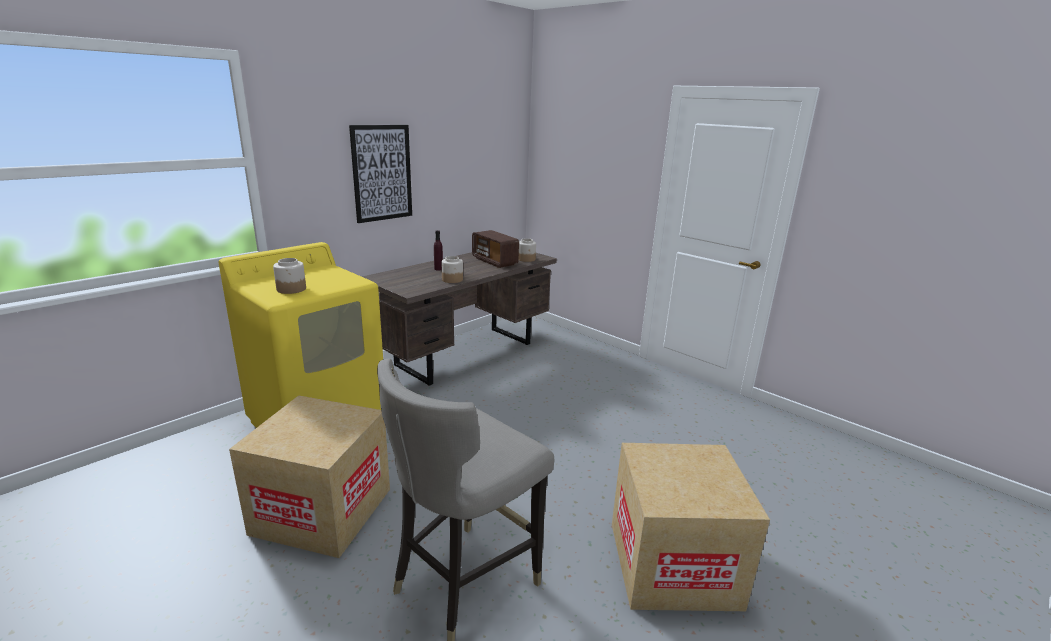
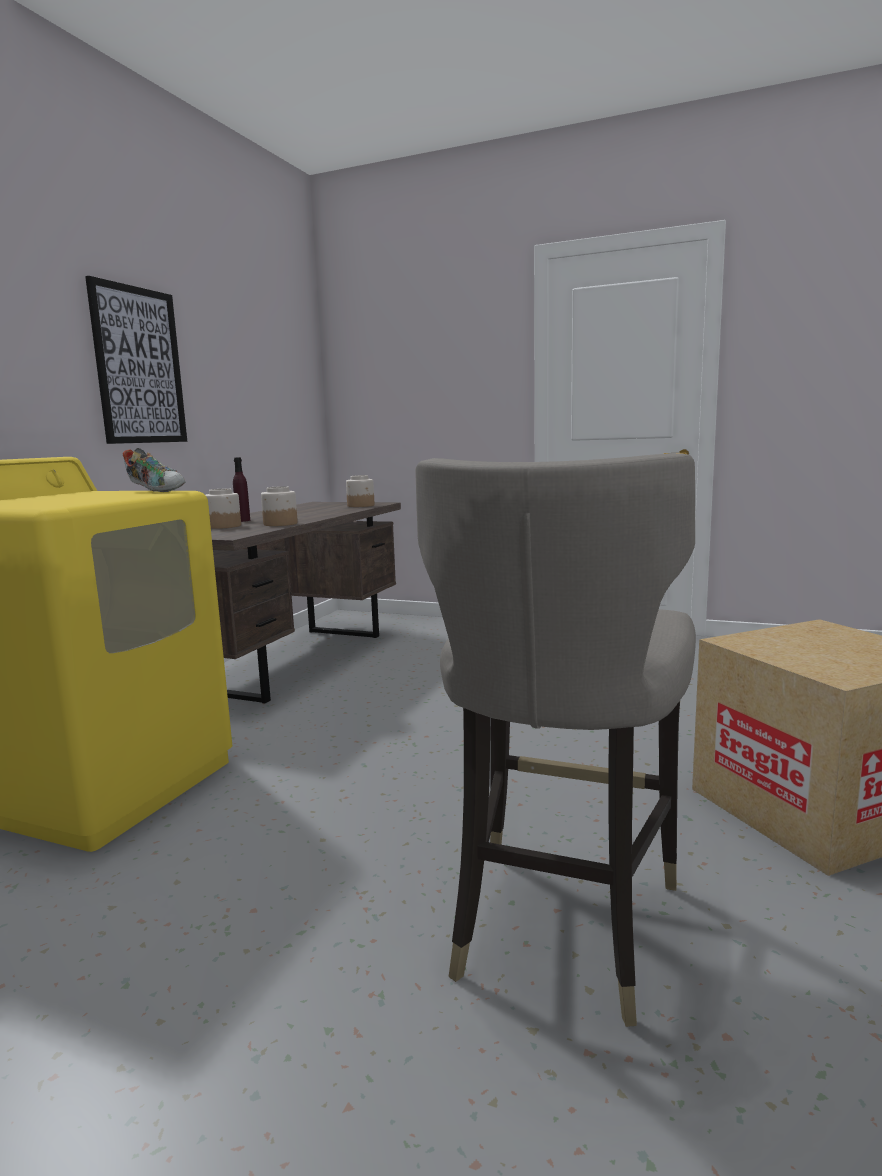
camera: 20 degrees left, 10 degrees down
(291, 289) = (56, 501): jar -> jar (224, 526)
(322, 511) = (205, 902): cardboard box -> none
(354, 277) = (157, 491): none -> shoe
(494, 261) = (318, 510): radio -> none

